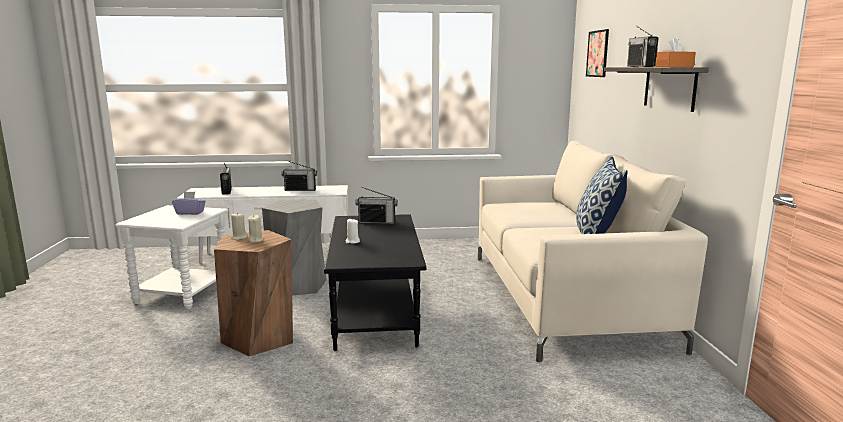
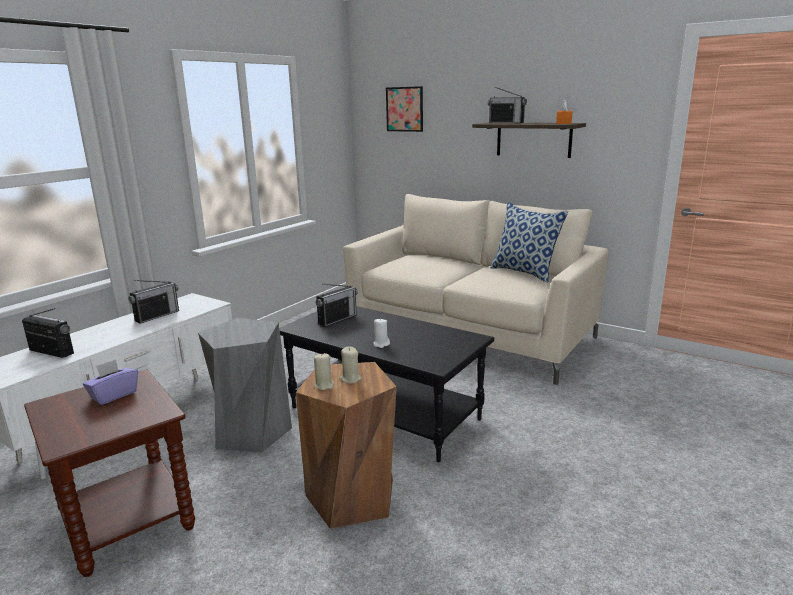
camera: 50 degrees left, 5 degrees up
(182, 293) = (125, 521): white side table -> brown side table

